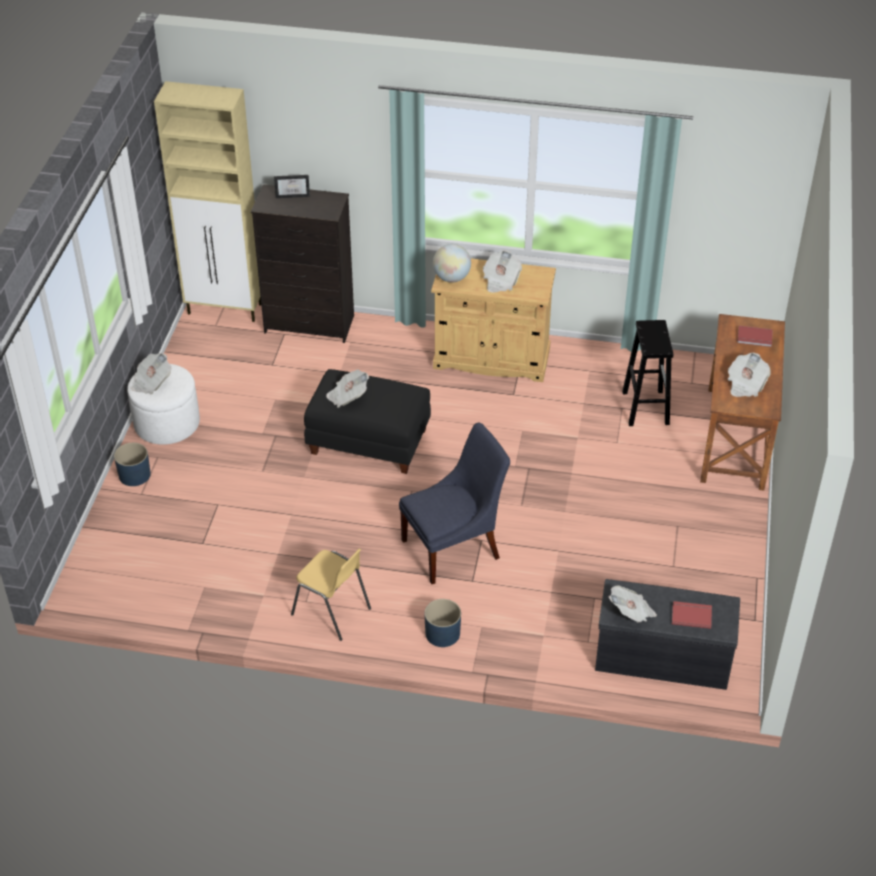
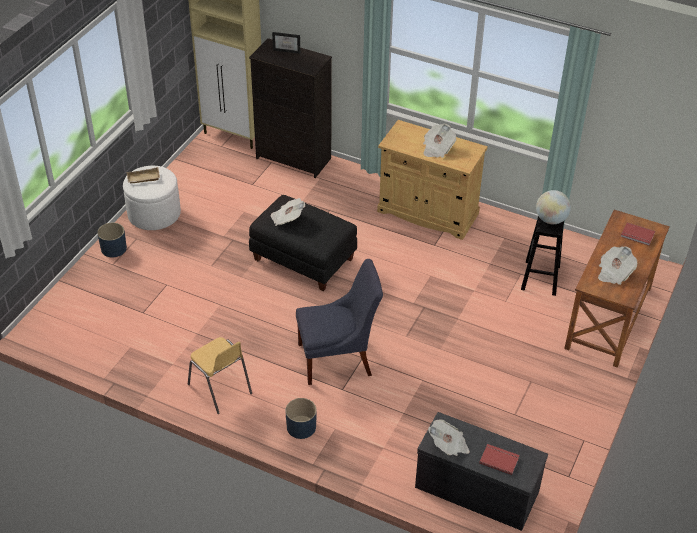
camera: 15 degrees right, 0 degrees up
(151, 382) = (143, 178): newspaper -> beige tray
(451, 278) = (398, 139): globe -> globe (551, 220)

